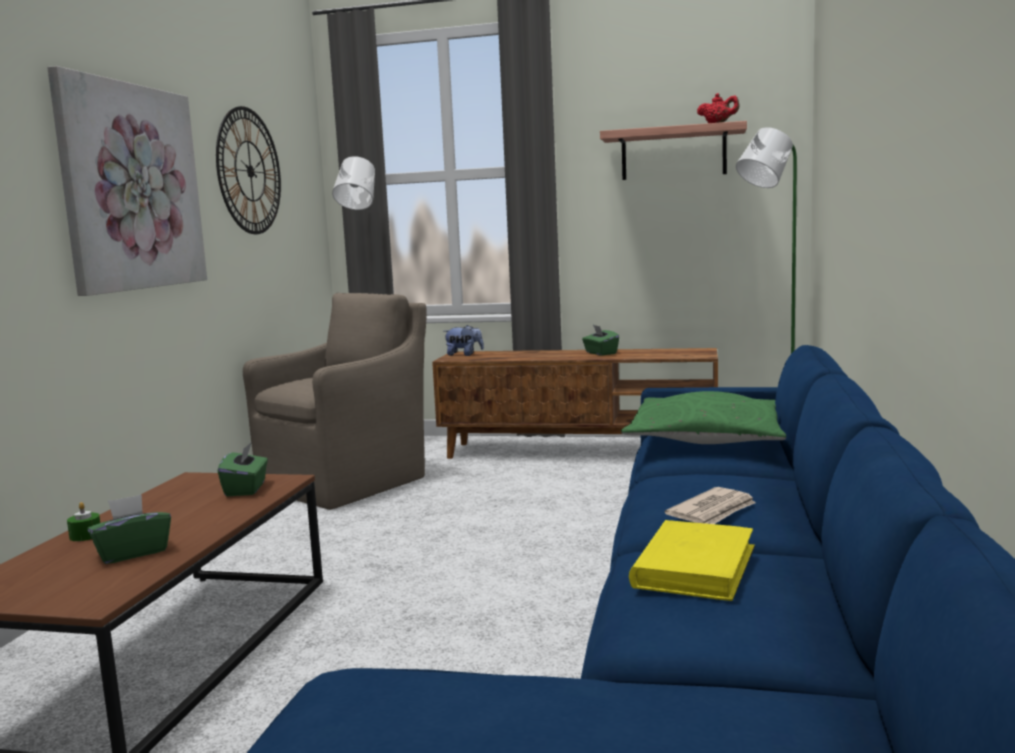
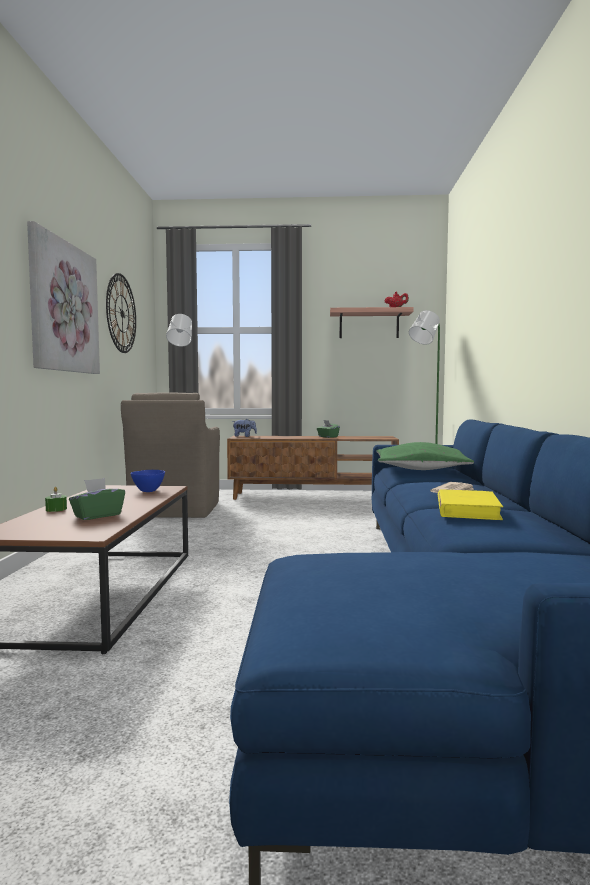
camera: 10 degrees left, 5 degrees down
(246, 489) = (148, 491): green tissue box -> blue bowl
(347, 482) = (175, 510): brown armchair -> brown armchair turned 150 degrees clockwise

